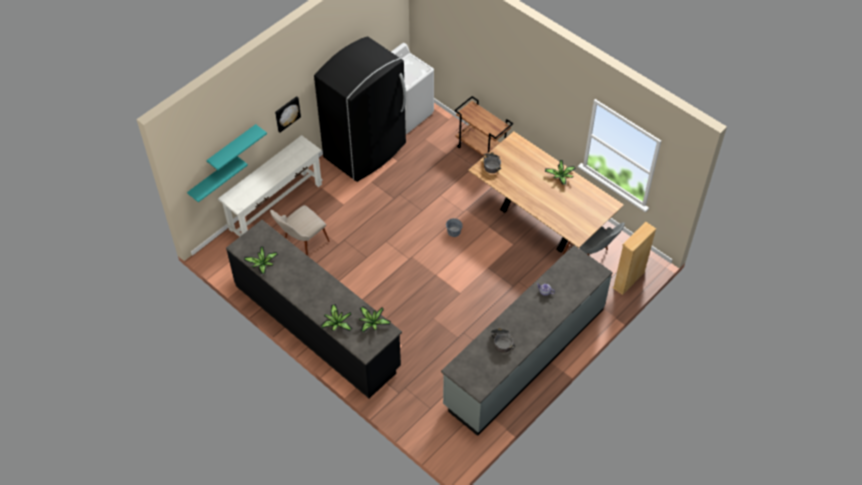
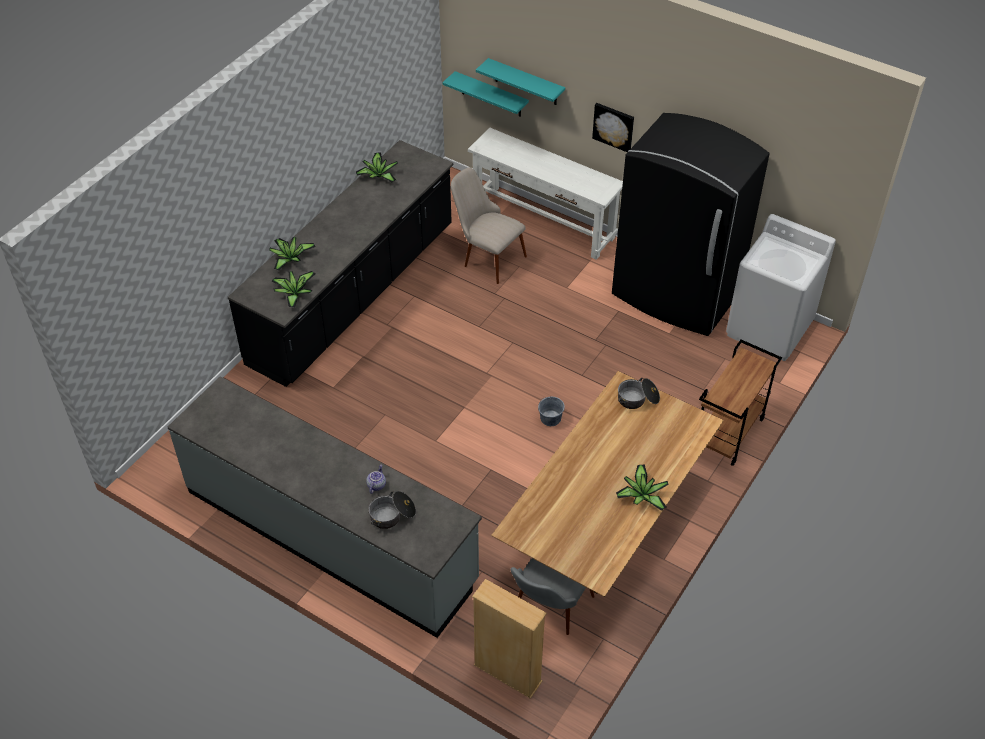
camera: 80 degrees right, 5 degrees down
(502, 342) = (275, 440): cooking pot -> cooking pot (392, 515)

